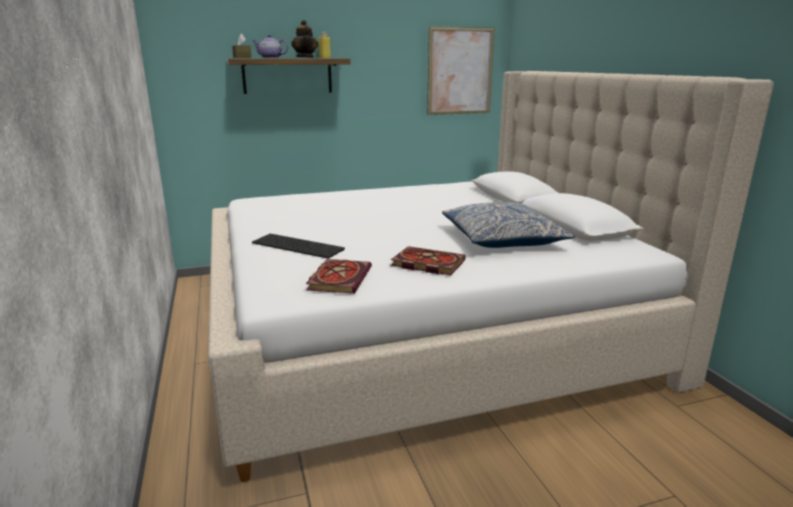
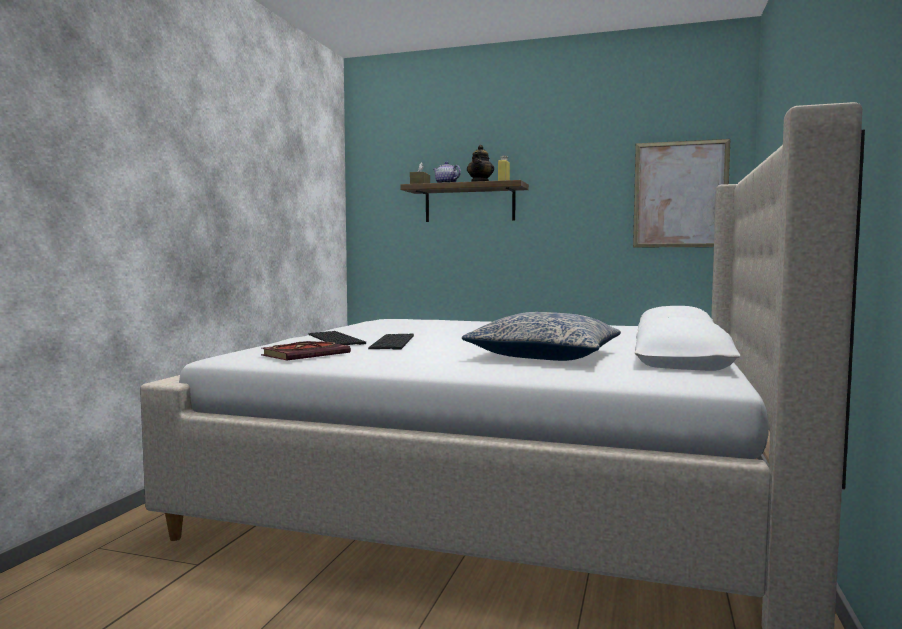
camera: 35 degrees right, 15 degrees down
(358, 241) = (394, 342): none -> keyboard
(426, 263) = (407, 357): book -> none

